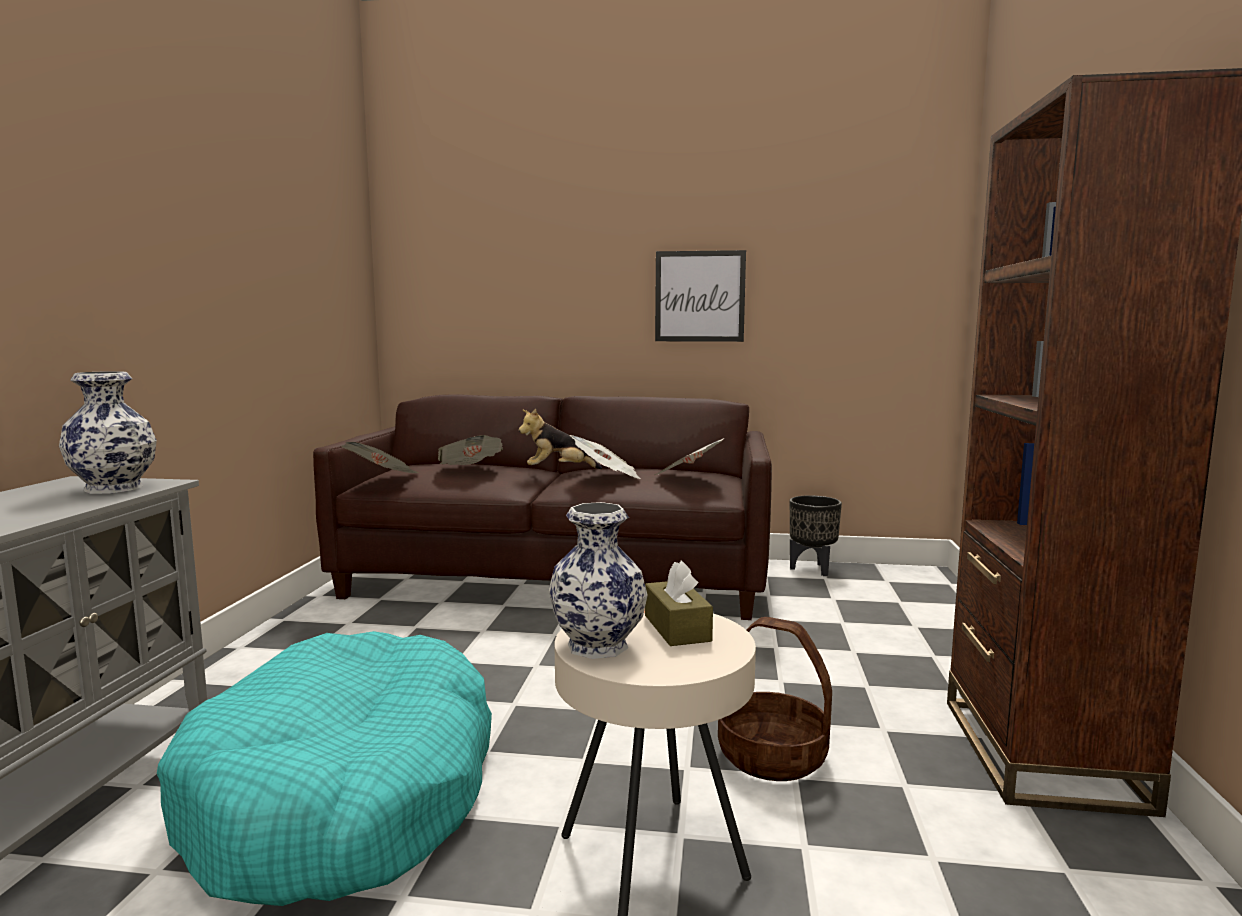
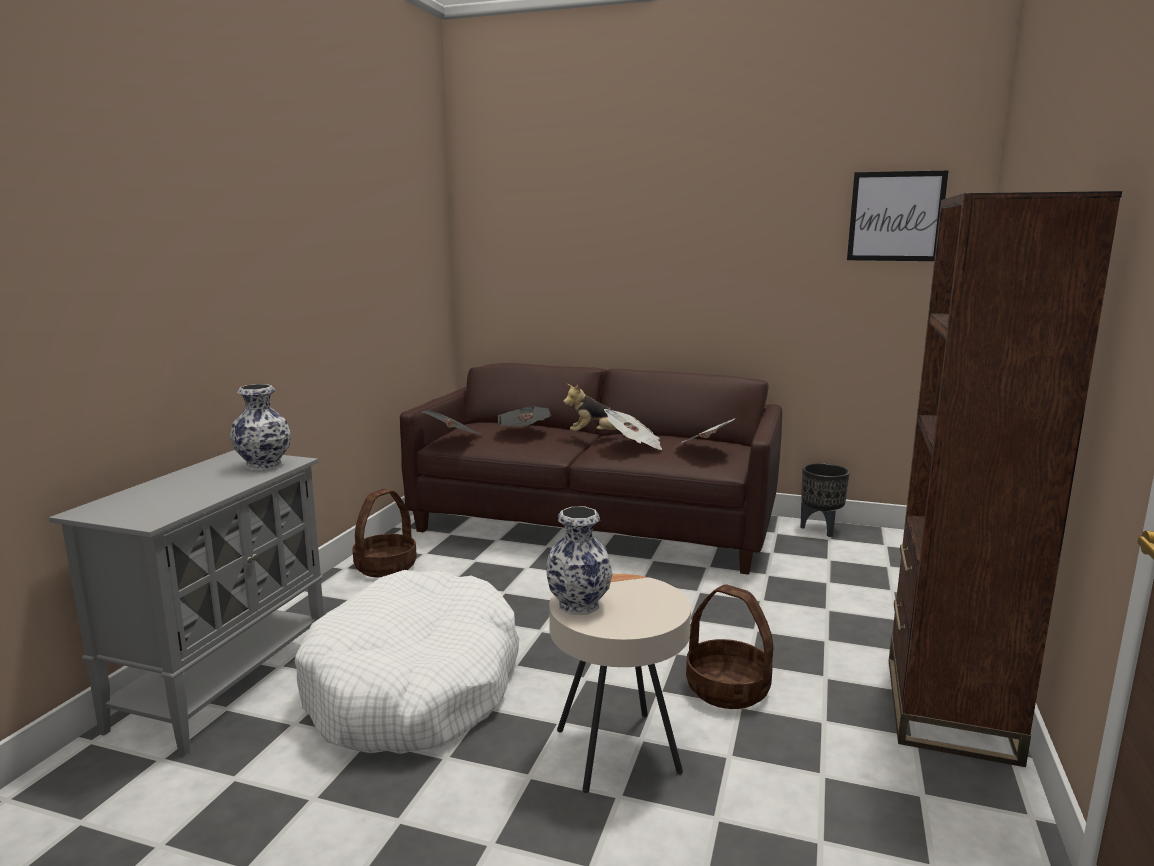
camera: 10 degrees right, 5 degrees up
(297, 642) = (385, 566): none -> basket
(345, 795) = (414, 686): turquoise dog bed -> white dog bed
(677, 628) = (639, 595): brown tissue box -> none
(699, 296) = (730, 282): picture -> picture (896, 216)

